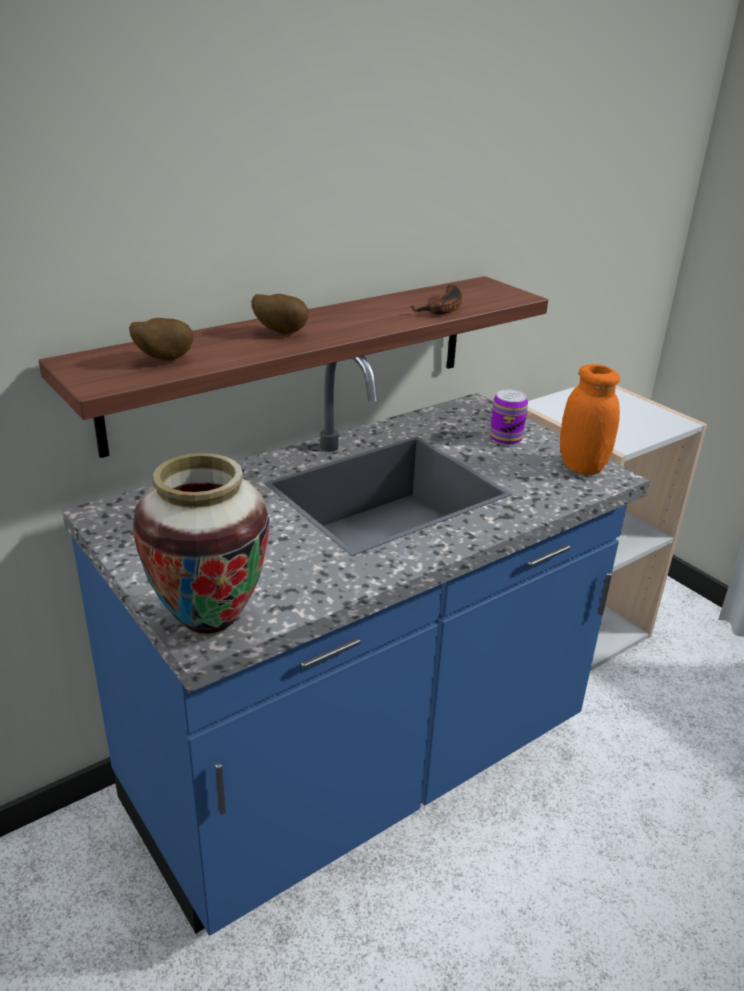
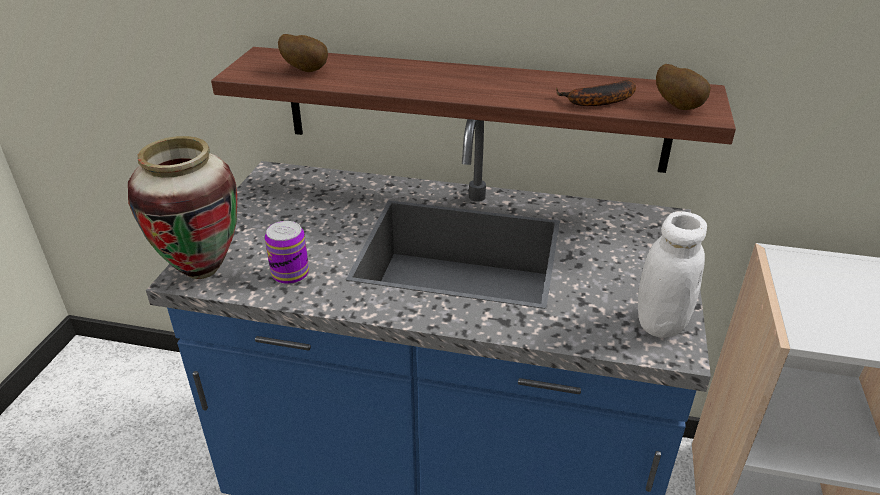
camera: 50 degrees right, 5 degrees up
(281, 332) = (420, 77): potato -> potato (679, 106)
(505, 439) = (634, 261): can -> can (290, 274)
(581, 466) = (660, 323): orange jar -> white jar

